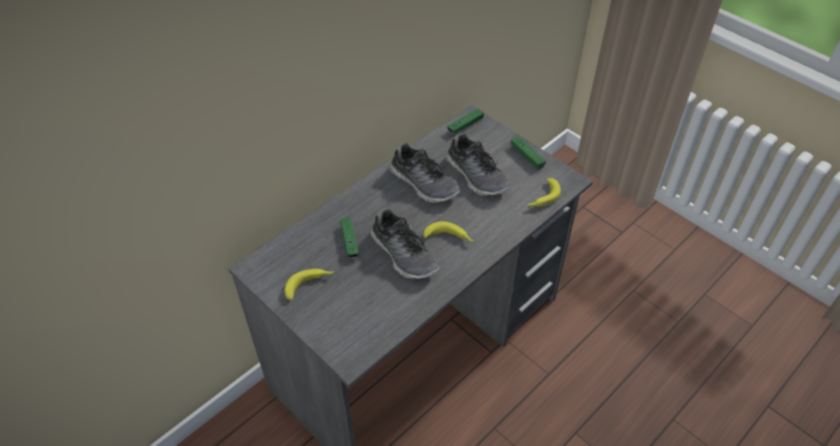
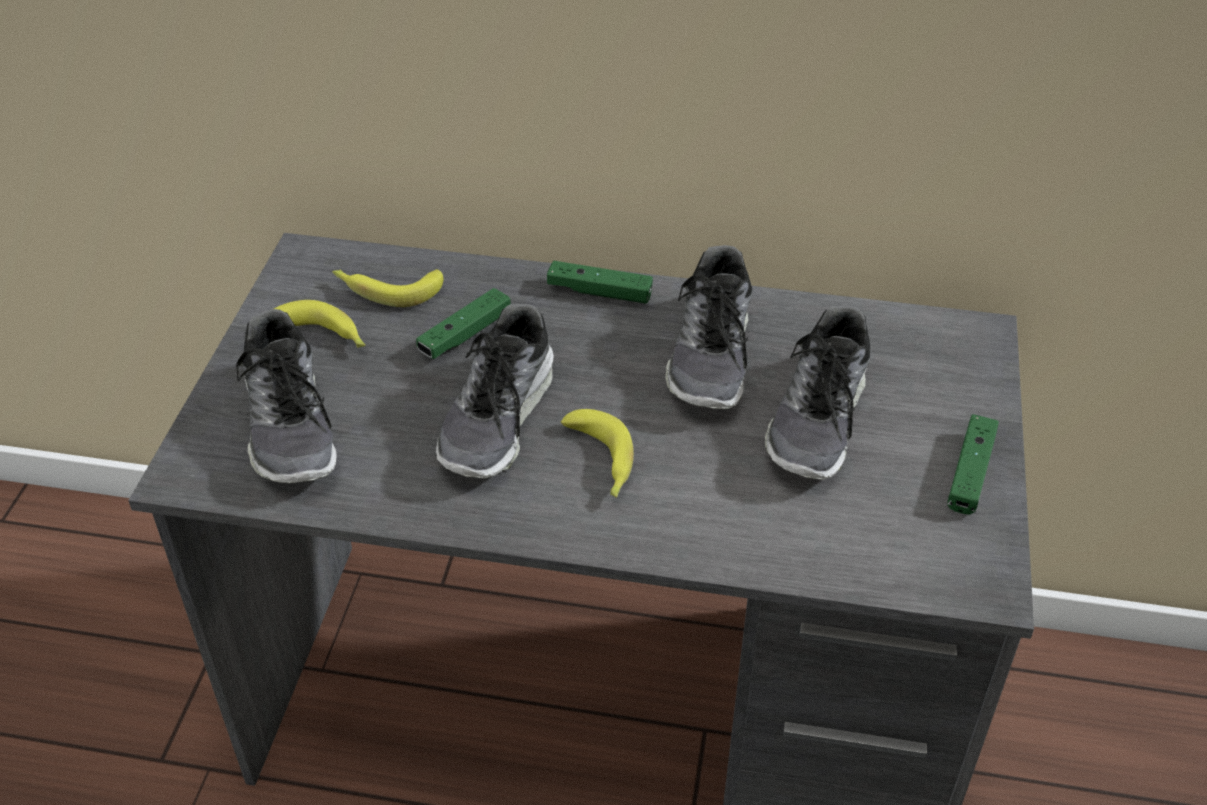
camera: 55 degrees right, 5 degrees down
(353, 316) = (291, 426): none -> shoe
(465, 125) = (943, 335): green game controller -> green game controller (599, 292)
(542, 198) = (871, 558): banana -> banana (386, 289)

